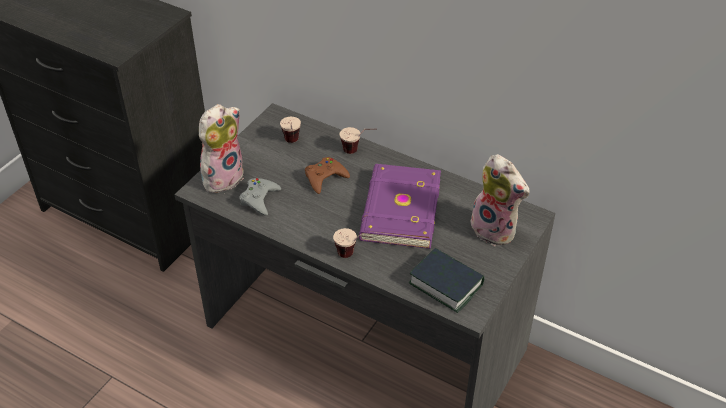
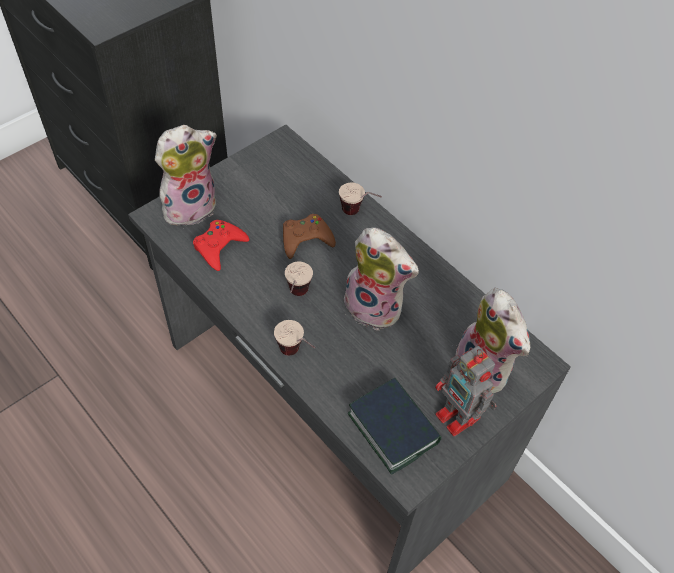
camera: 15 degrees right, 10 degrees up
(259, 199) = (219, 247): grey game controller -> red game controller
(292, 144) = (286, 184): cup -> cup (296, 298)
(398, 209) = (376, 306): purple book -> plush toy
(490, 265) = (459, 418): none -> toy robot

